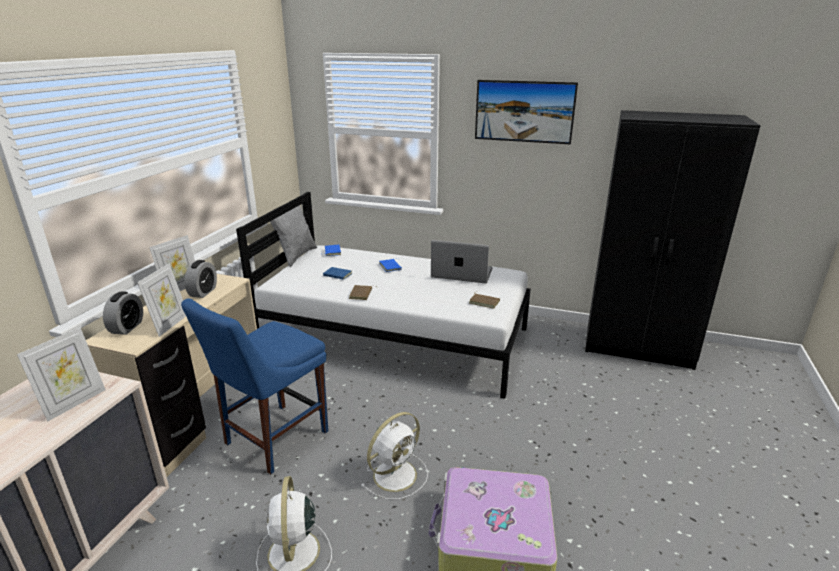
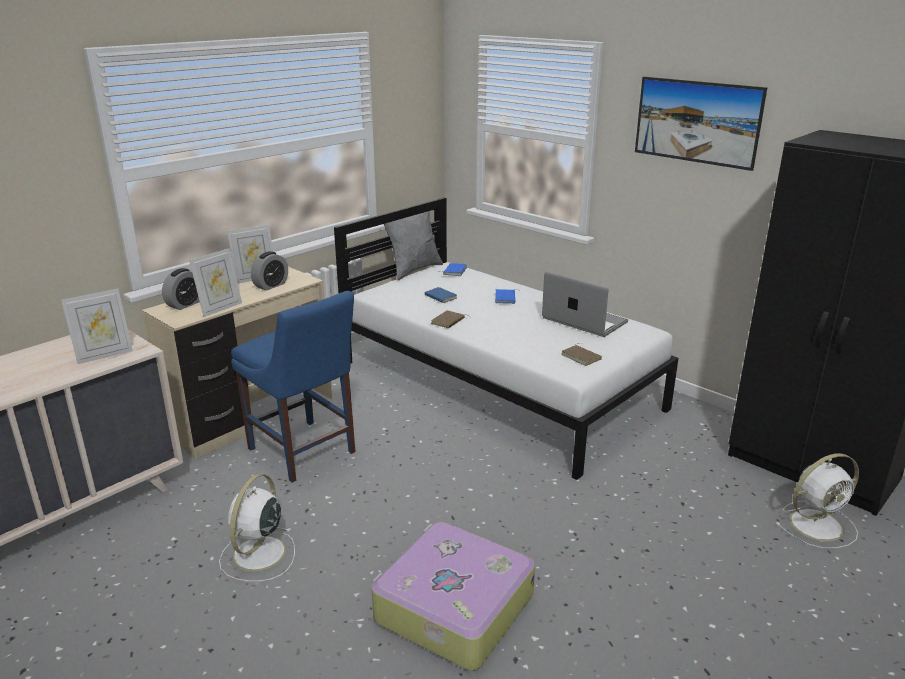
camera: 25 degrees right, 0 degrees up
(272, 439) = (304, 453): blue chair -> blue chair turned 105 degrees counterclockwise
(396, 474) = (399, 518): white fan -> white fan (818, 524)

